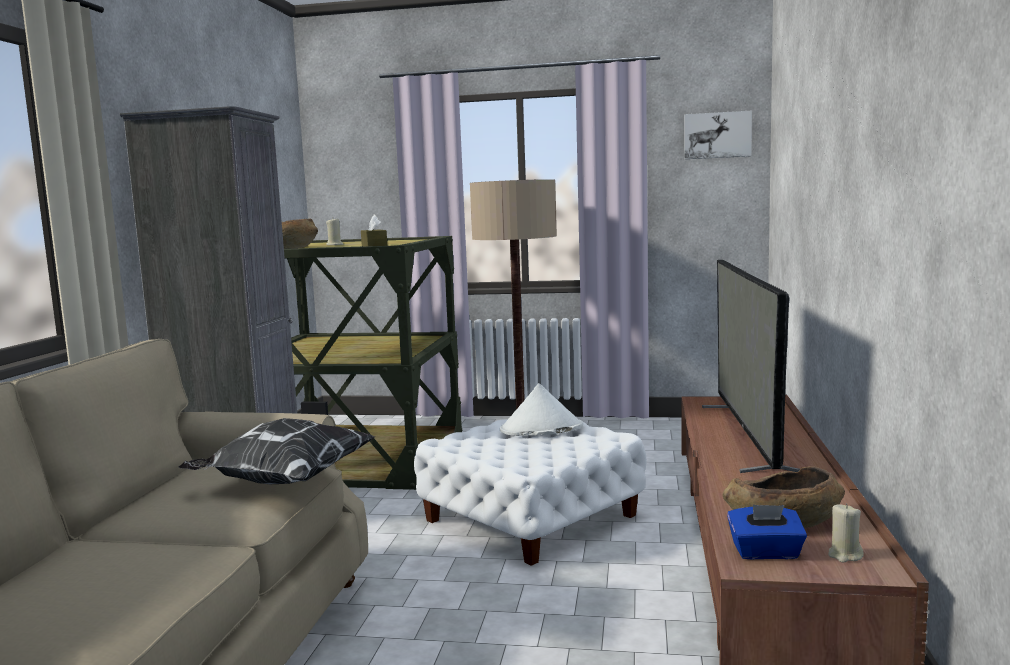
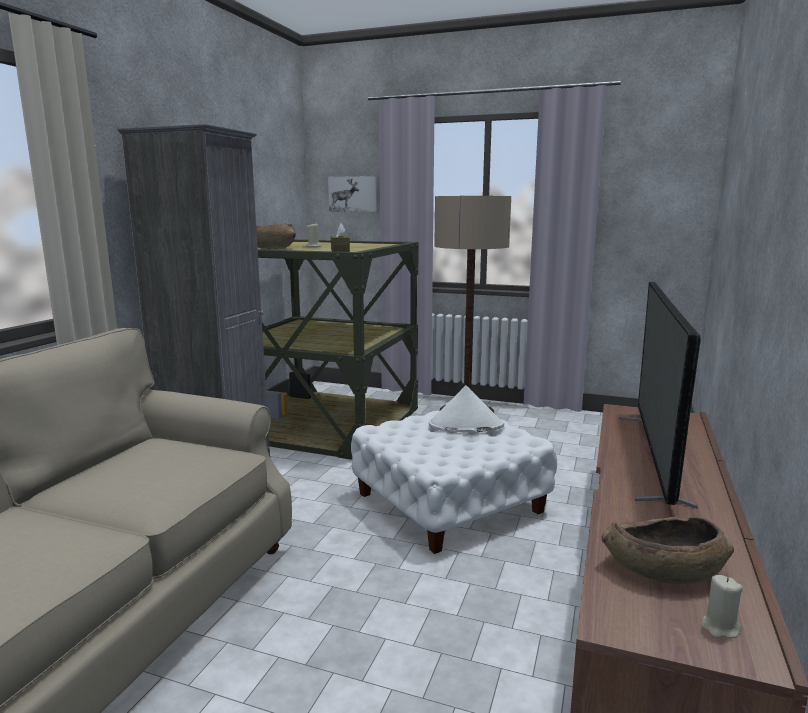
camera: 10 degrees right, 5 degrees up
(283, 482) = (205, 468): pillow -> none
(717, 135) = (670, 159): picture -> picture (353, 194)
(766, 553) = (634, 610): blue tissue box -> none

